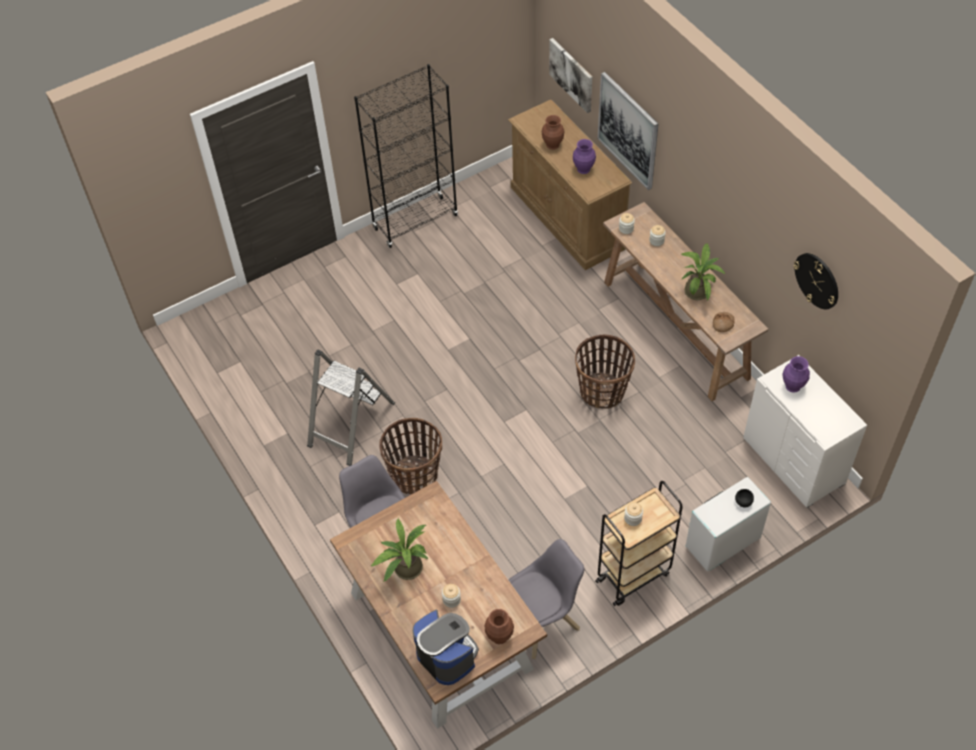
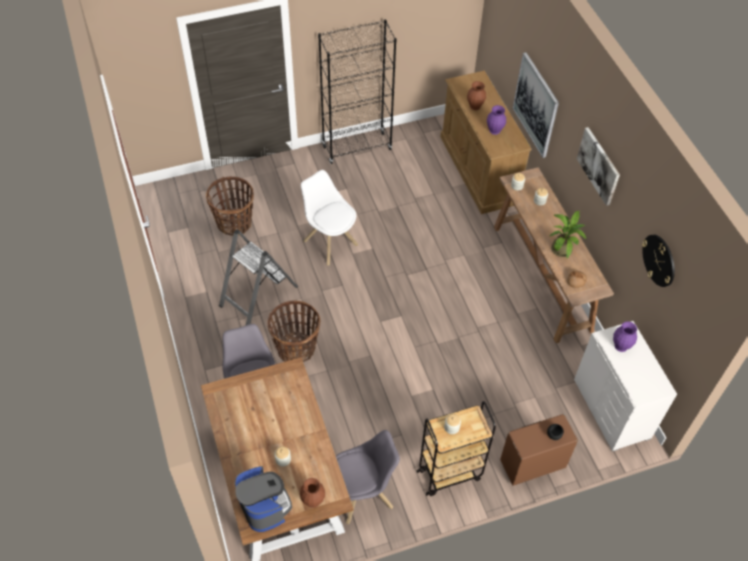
camera: 10 degrees right, 0 degrees up
(404, 569) = (253, 424): potted plant -> none
(417, 343) = (330, 243): none -> white chair
(571, 74) = (502, 52): picture -> picture (599, 166)
(602, 392) = (467, 315): basket -> basket (234, 223)
(721, 543) = (531, 464): white nightstand -> brown nightstand

